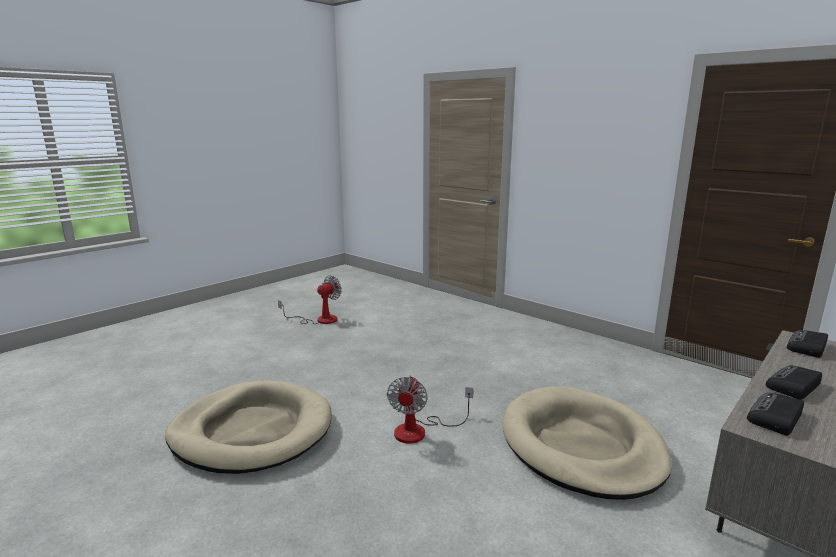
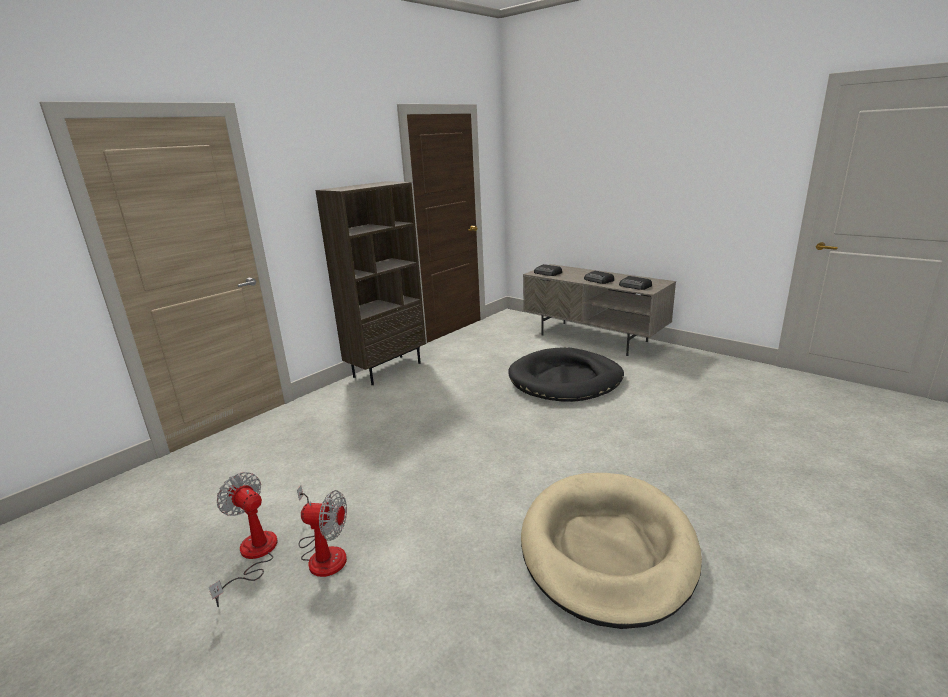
camera: 90 degrees left, 5 degrees up
(420, 430) = (568, 440): fan -> fan (324, 553)
(574, 337) = (387, 369): none -> brown bookcase
(581, 446) = (565, 379): beige dog bed -> black dog bed

